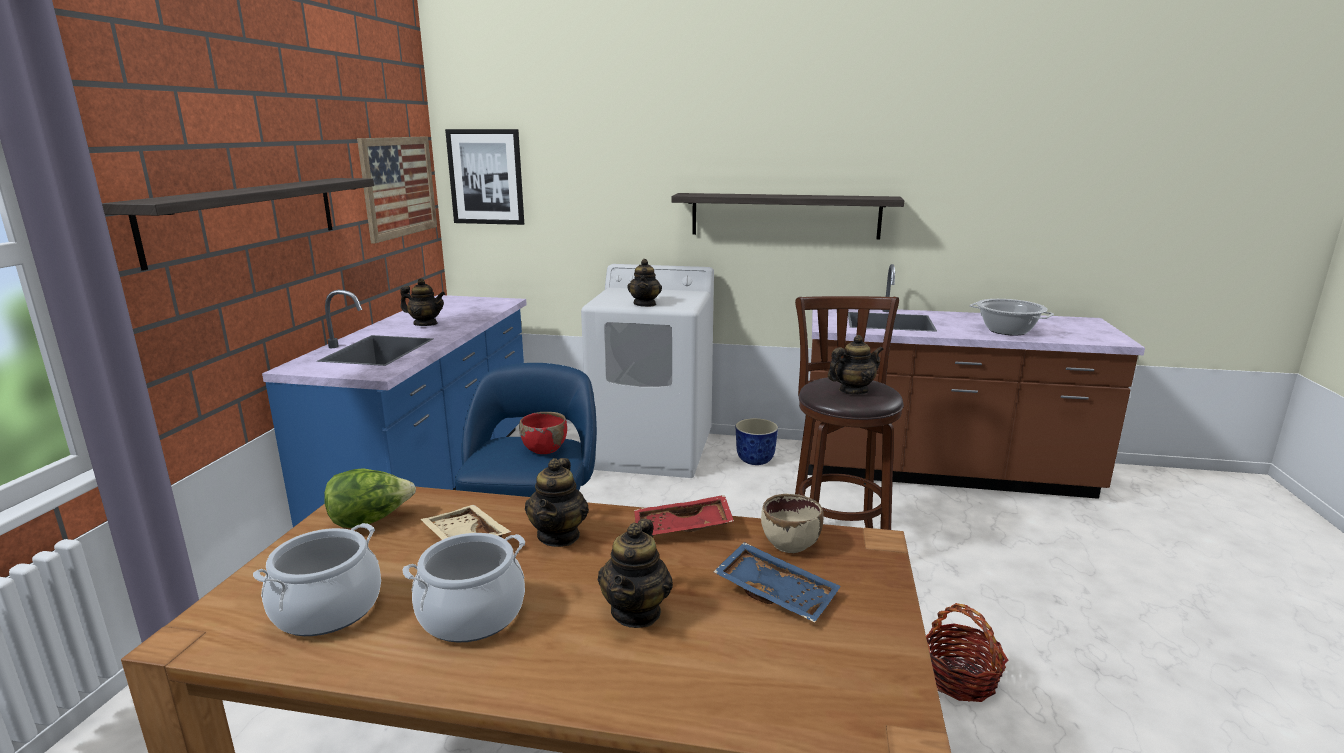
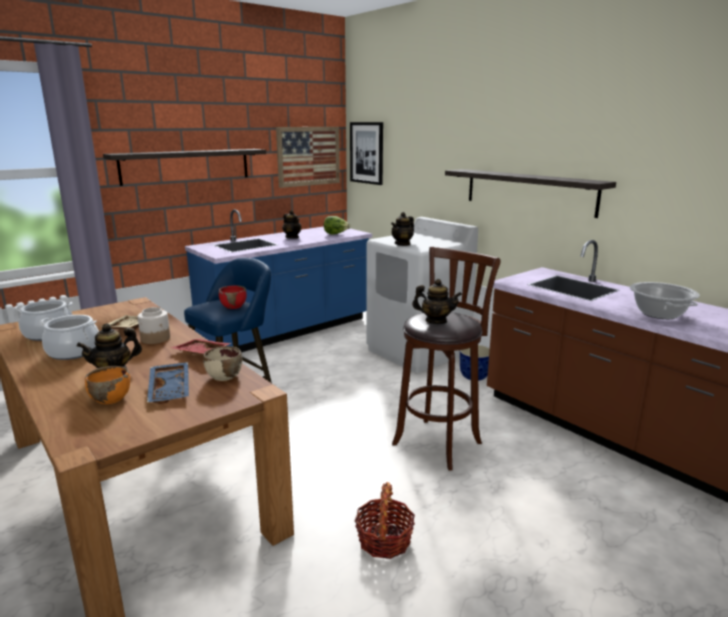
camera: 40 degrees right, 0 degrees up
(370, 521) = (118, 312): lettuce -> lettuce (336, 234)
(559, 536) = (156, 339): teapot -> jar
(735, 648) = (110, 399): none -> orange bowl

